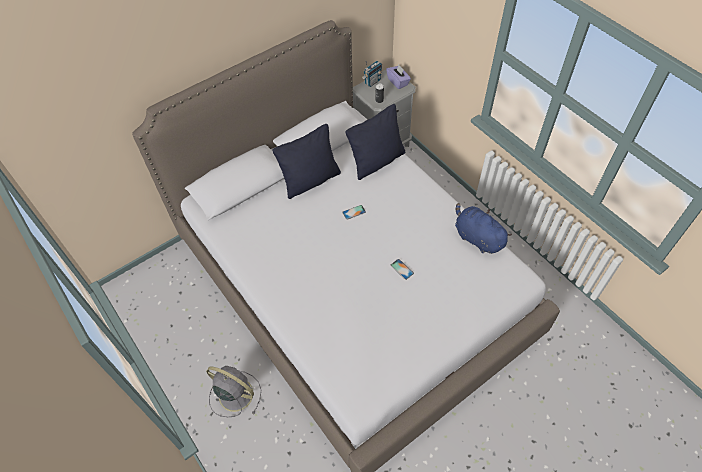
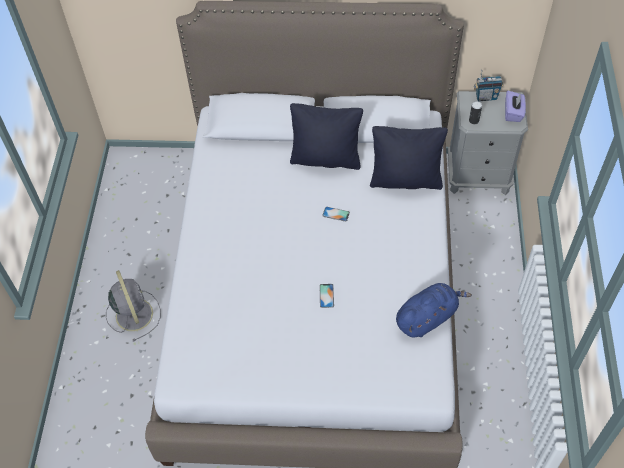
camera: 40 degrees right, 0 degrees up
(477, 237) = (427, 317): blue plush toy -> blue plush toy turned 60 degrees clockwise

